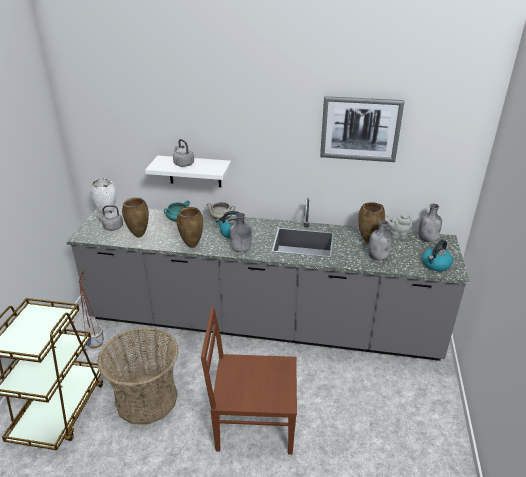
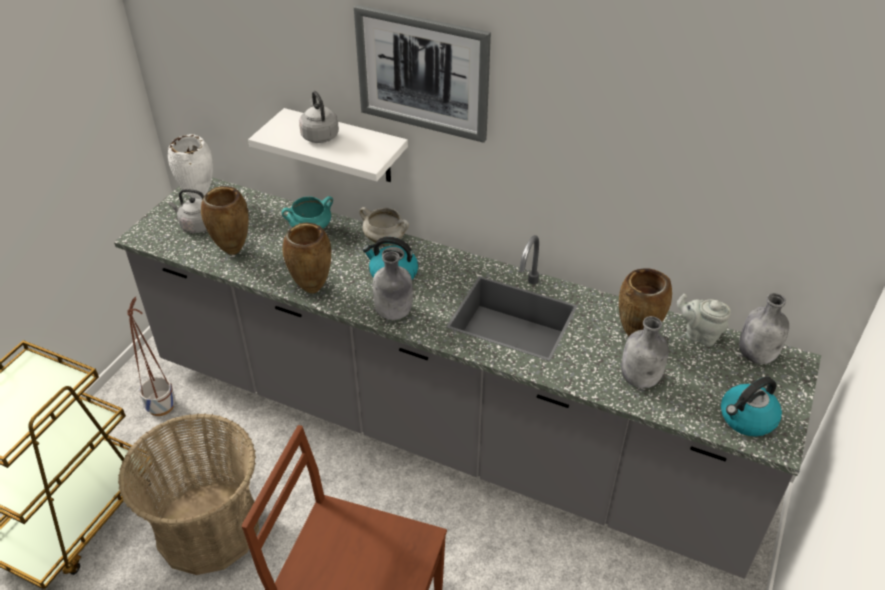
camera: 15 degrees right, 10 degrees up
(360, 129) = (649, 125): picture -> picture (423, 73)

